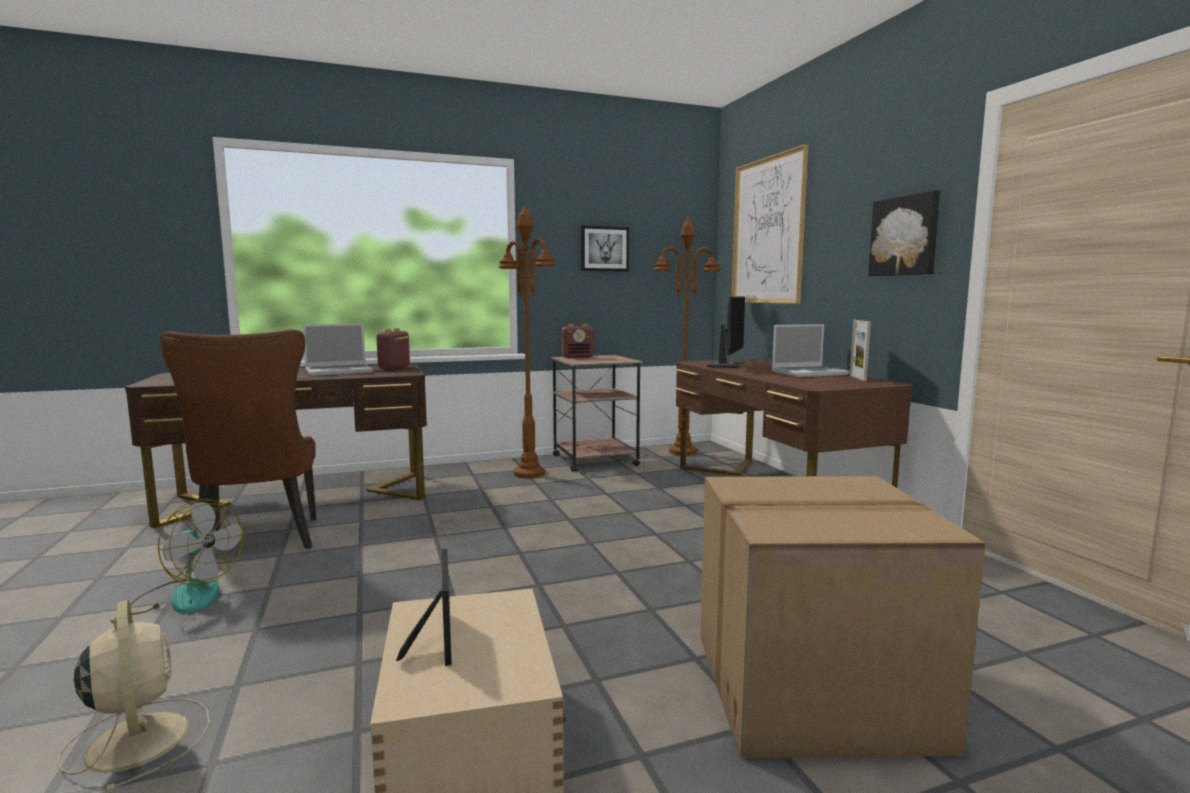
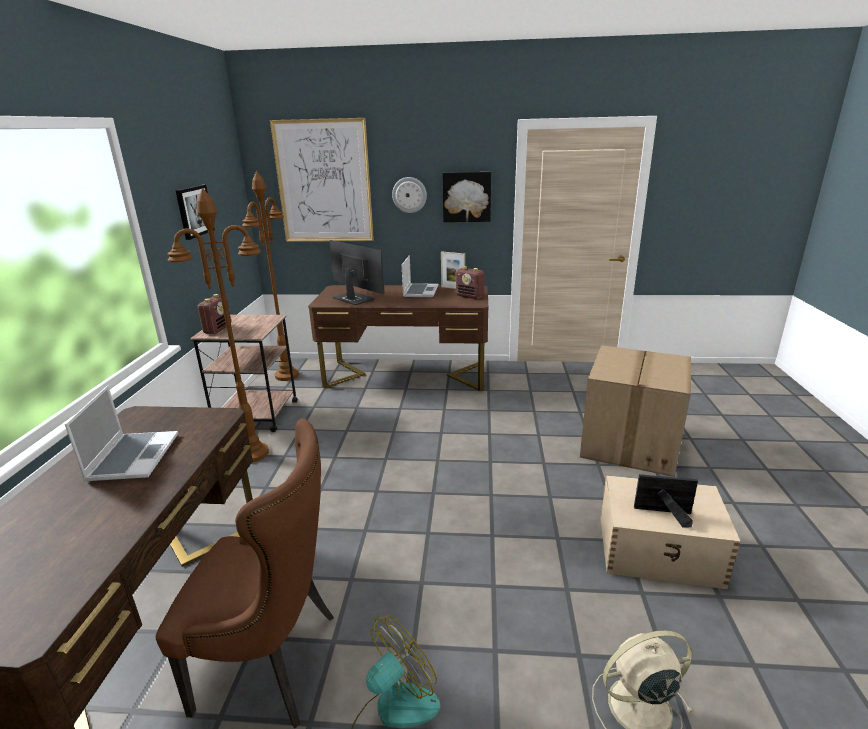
camera: 65 degrees left, 15 degrees up
(394, 368) = (153, 420): radio -> radio (470, 296)
(840, 239) = (409, 195): none -> wall clock

